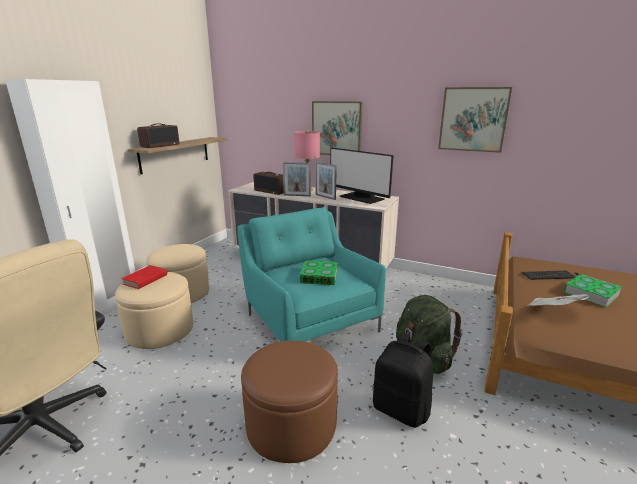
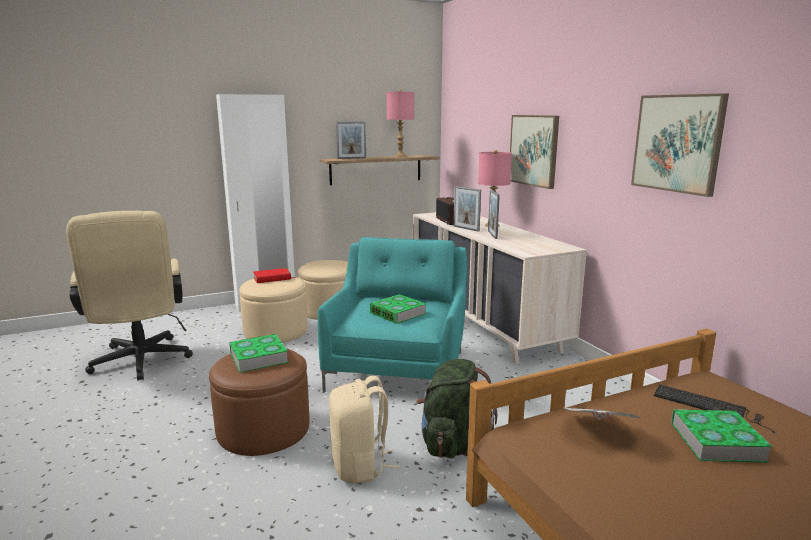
camera: 40 degrees right, 5 degrees down
(160, 145) = (351, 158): radio -> picture frame
(197, 140) = (400, 157): none -> pink table lamp
(284, 360) = (258, 357): none -> book
(361, 198) = (531, 242): monitor -> none
(401, 409) = (360, 466): black backpack -> beige backpack

